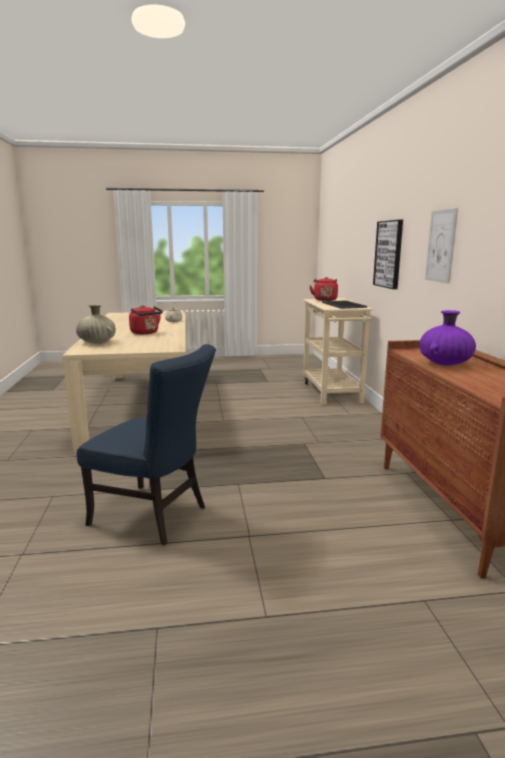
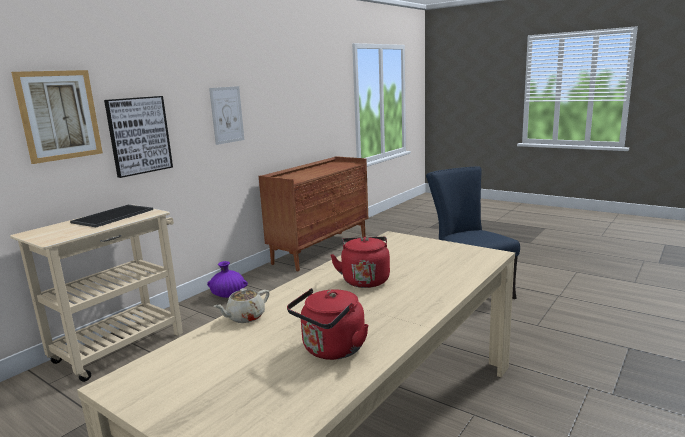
camera: 135 degrees left, 0 degrees up
(97, 342) = (457, 269): beige vase -> none
(324, 300) = (51, 235): red kettle -> red kettle (331, 350)
(367, 231) = (59, 115): none -> picture
(444, 363) = (310, 174): purple vase -> purple vase (228, 295)

